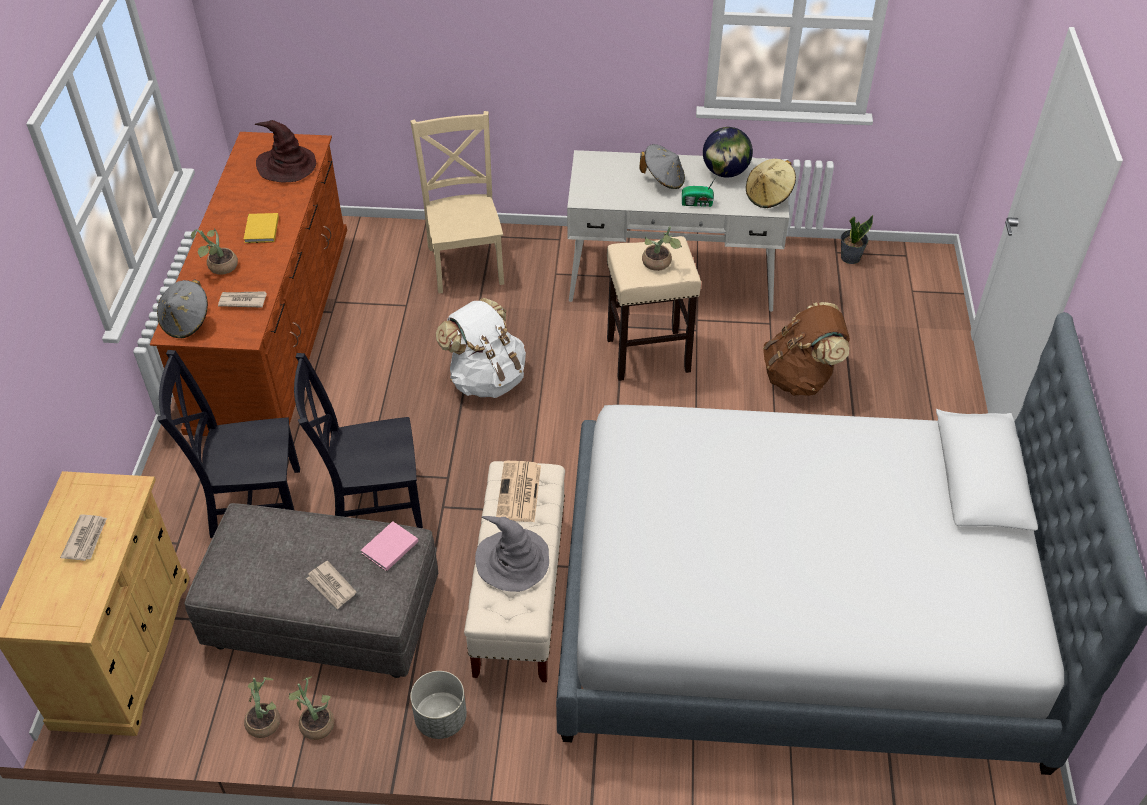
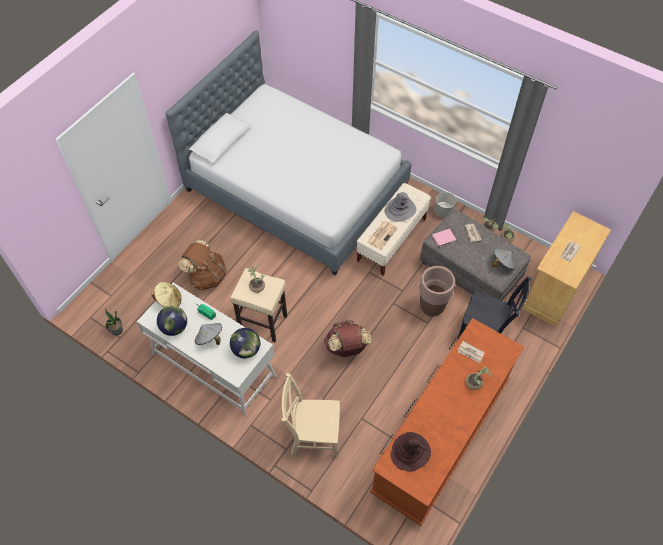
camera: 150 degrees left, 10 degrees up
(187, 322) = (502, 351): grey hat -> grey hat (502, 263)
(261, 230) = (445, 401): yellow book -> none
(371, 503) = (432, 307): black chair -> brown planter
(466, 262) = (312, 434): beige chair -> beige chair turned 75 degrees clockwise
(486, 378) = (347, 348): white backpack -> brown backpack
(599, 188) = (246, 350): none -> globe

